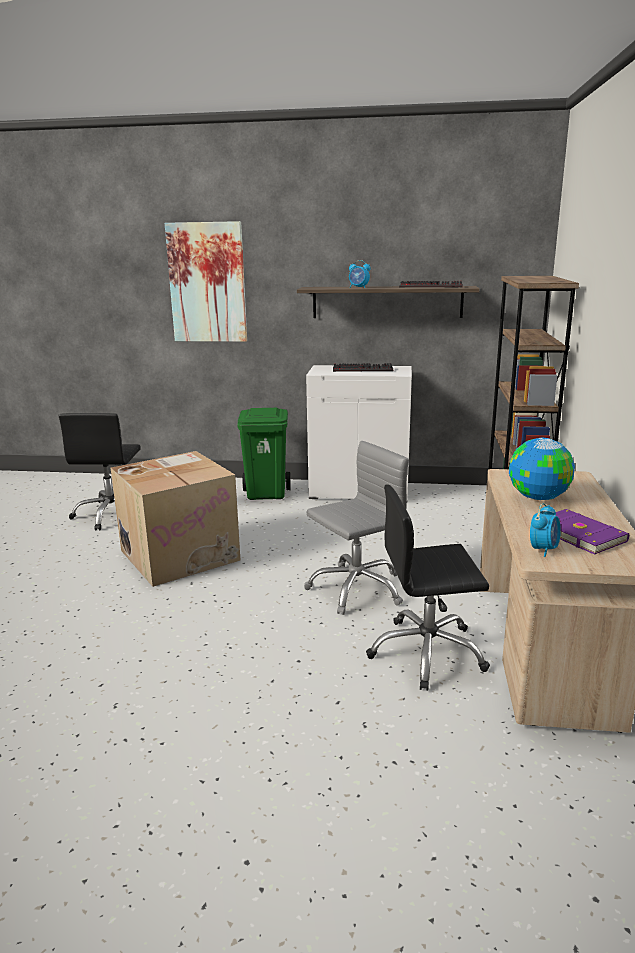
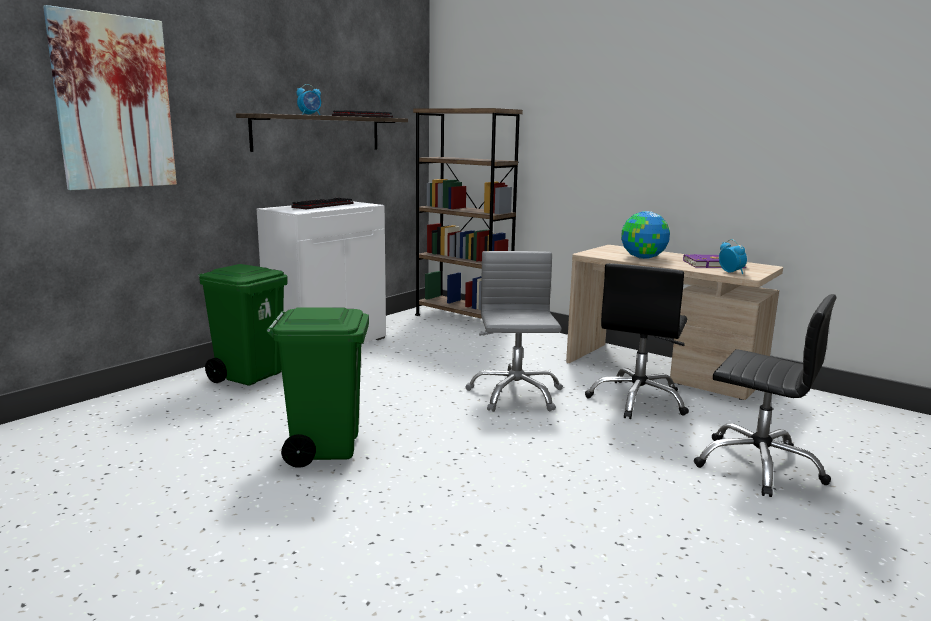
camera: 60 degrees left, 5 degrees down
(112, 514) = (114, 465): black office chair -> black office chair (758, 465)
(180, 554) = (324, 448): cardboard box -> green trash can

